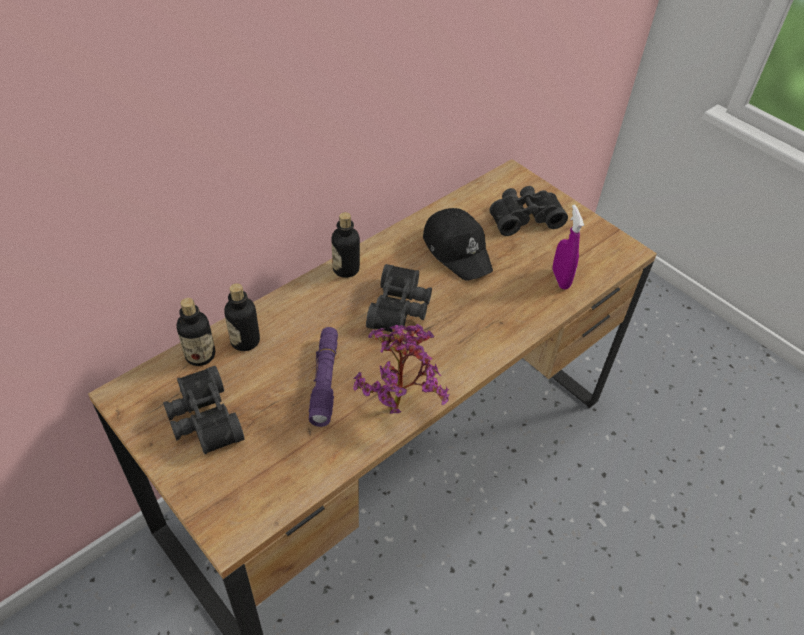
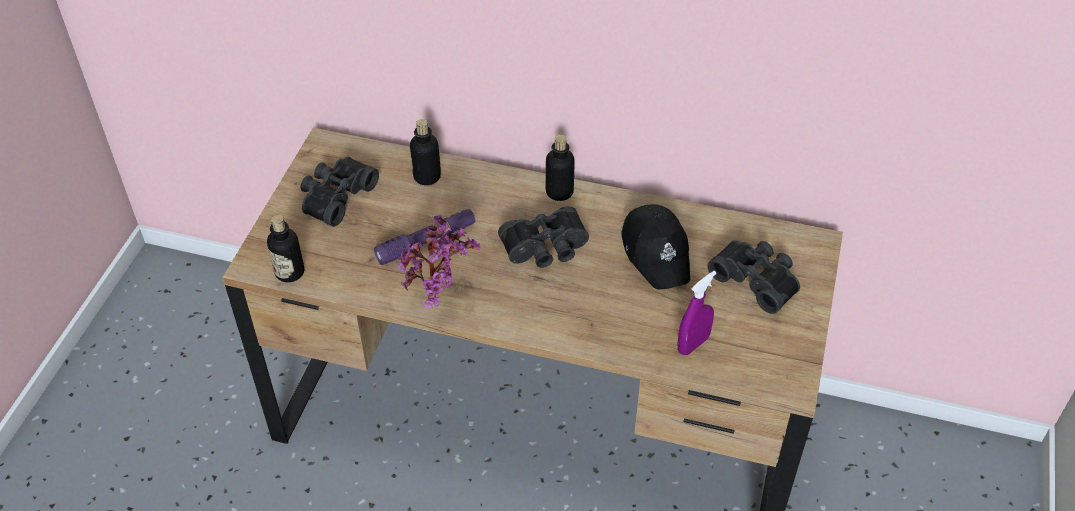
camera: 60 degrees right, 0 degrees up
(200, 355) = (392, 161): bottle -> bottle (289, 272)
(458, 250) = (657, 253): black cap -> black cap turned 45 degrees counterclockwise

